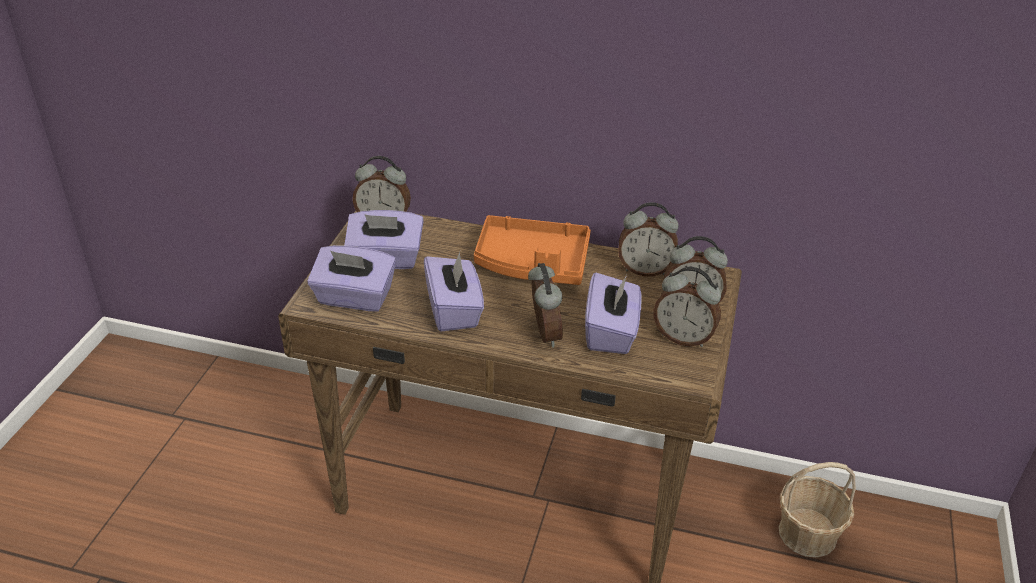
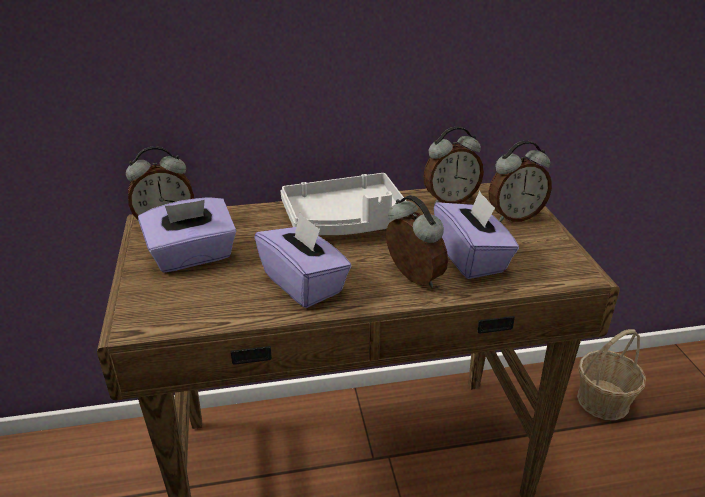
camera: 25 degrees left, 5 degrees down
(354, 298) = (183, 304): purple tissue box -> none
(532, 264) = (346, 221): orange tray -> grey tray
(683, 337) = (535, 243): alarm clock -> none

